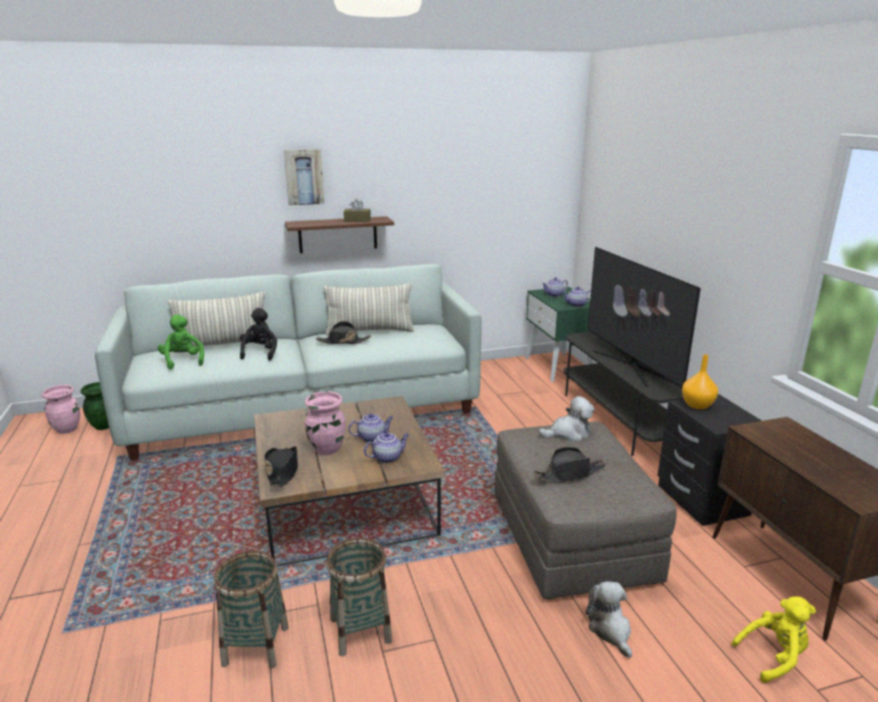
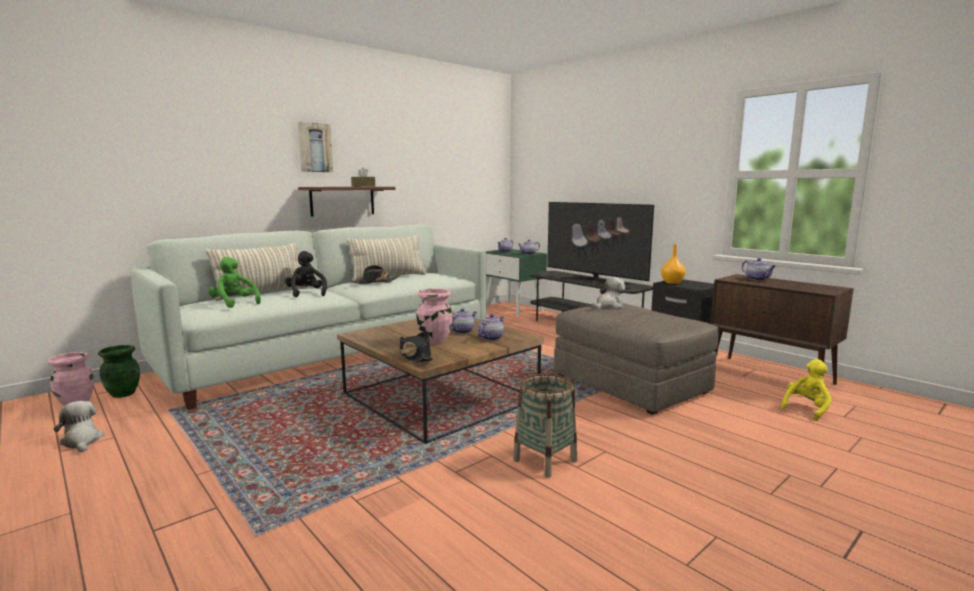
camera: 25 degrees left, 10 degrees down
(255, 645) = (469, 491): basket -> none
(569, 474) = (639, 320): black hat -> none
(610, 630) = (709, 419): plush toy -> plush toy (82, 441)
(797, 439) = (757, 279): none -> teapot

